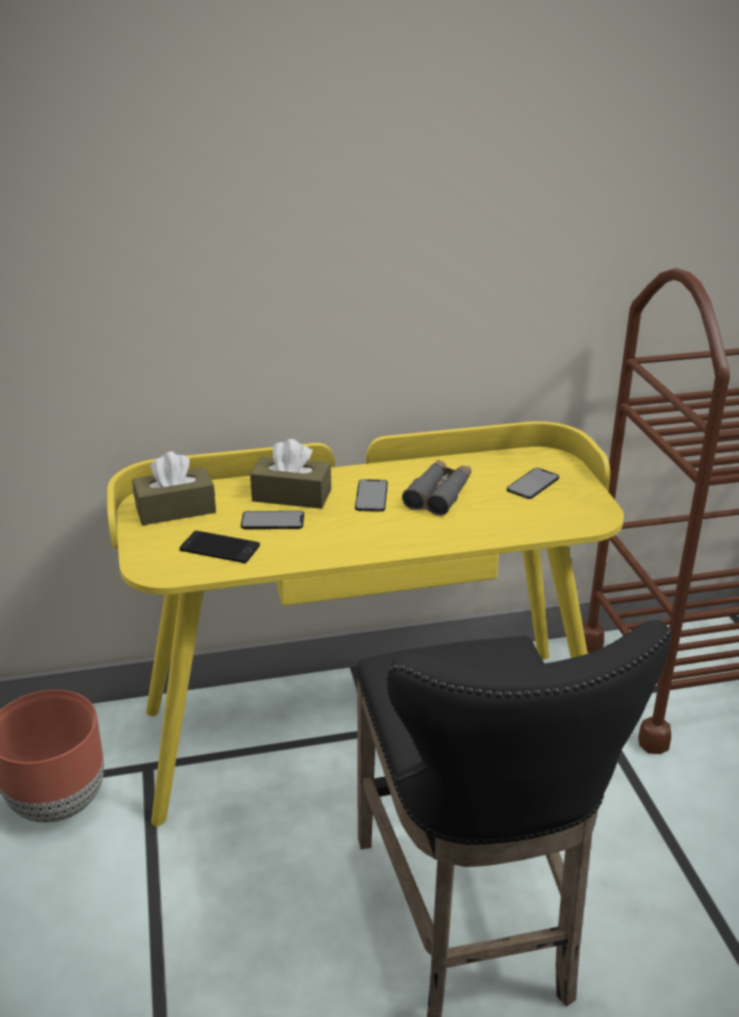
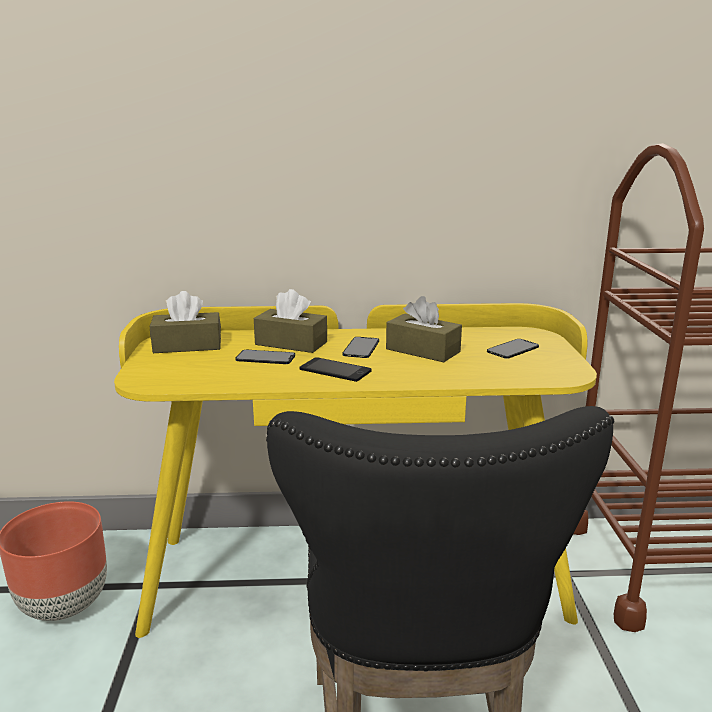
camera: 10 degrees right, 10 degrees down
(219, 548) = (208, 371): phone -> phone (335, 370)
(439, 494) = (423, 350): grey binoculars -> brown tissue box

